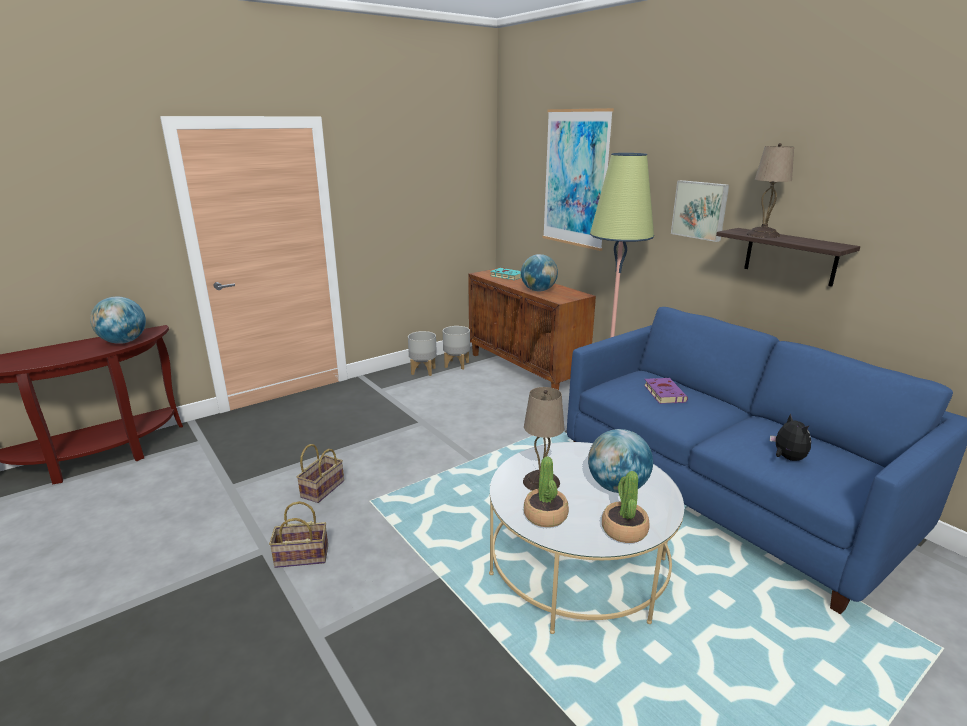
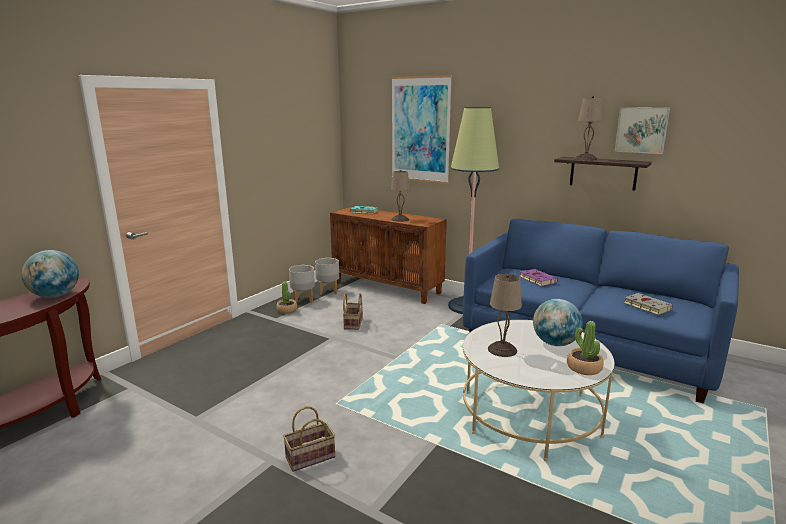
camera: 20 degrees left, 5 degrees down
(322, 488) = (286, 402): basket -> basket (353, 323)
(538, 290) = (400, 219): globe -> beige table lamp
(545, 515) = (525, 370): potted plant -> potted plant (287, 310)
(700, 210) = (531, 146): picture -> picture (641, 130)
(787, 458) = (646, 306): plush toy -> grey book

